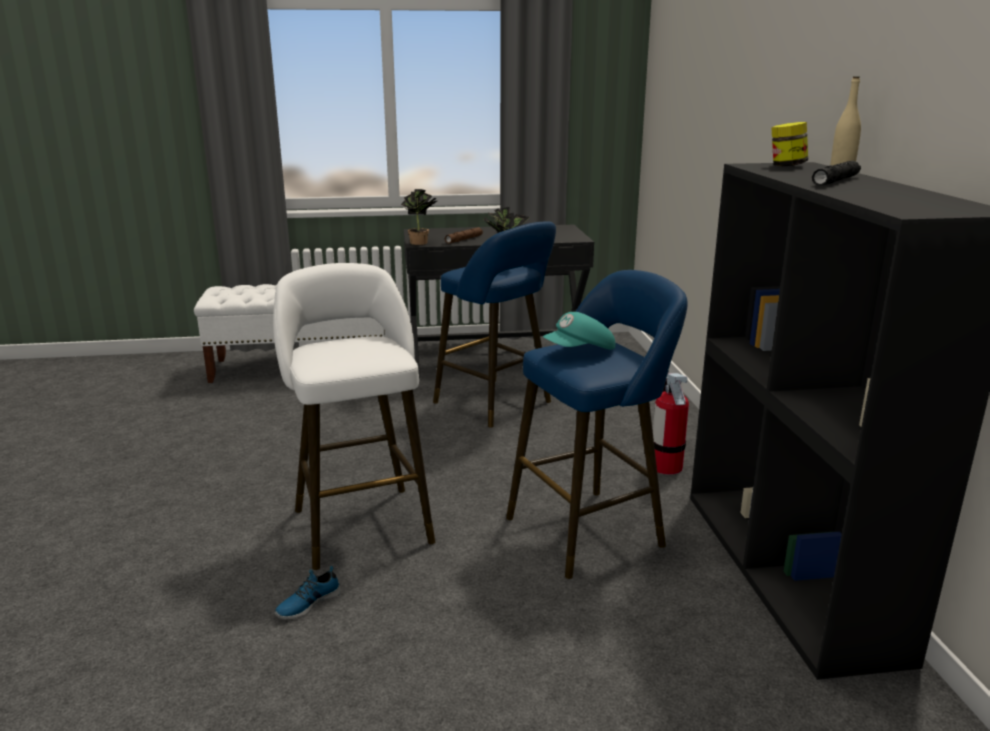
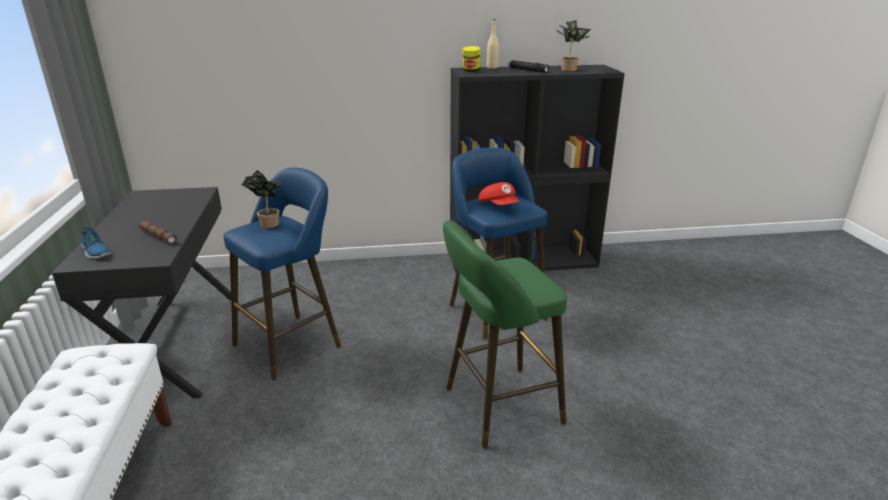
camera: 90 degrees left, 5 degrees up
(307, 603) = (603, 421): shoe -> shoe (95, 252)
(360, 521) = (497, 407): white stool -> green stool
(421, 243) = (156, 258): potted plant -> potted plant (569, 69)
(580, 351) = (499, 206): turquoise cap -> red cap
(666, 466) = (416, 279): fire extinguisher -> none

